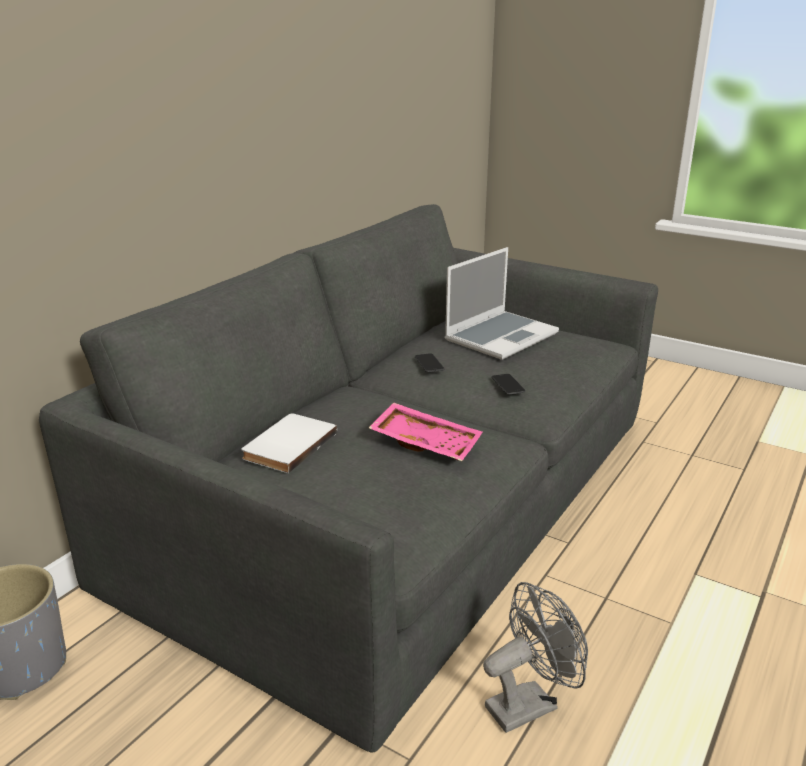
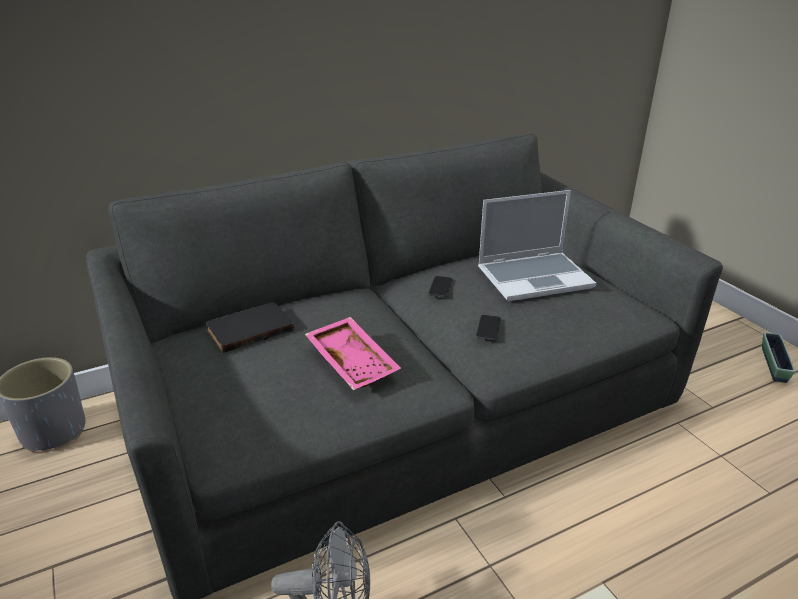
camera: 30 degrees right, 5 degrees up
(287, 445) = (249, 328): white book -> black book
(669, 379) = (773, 364): none -> planter

